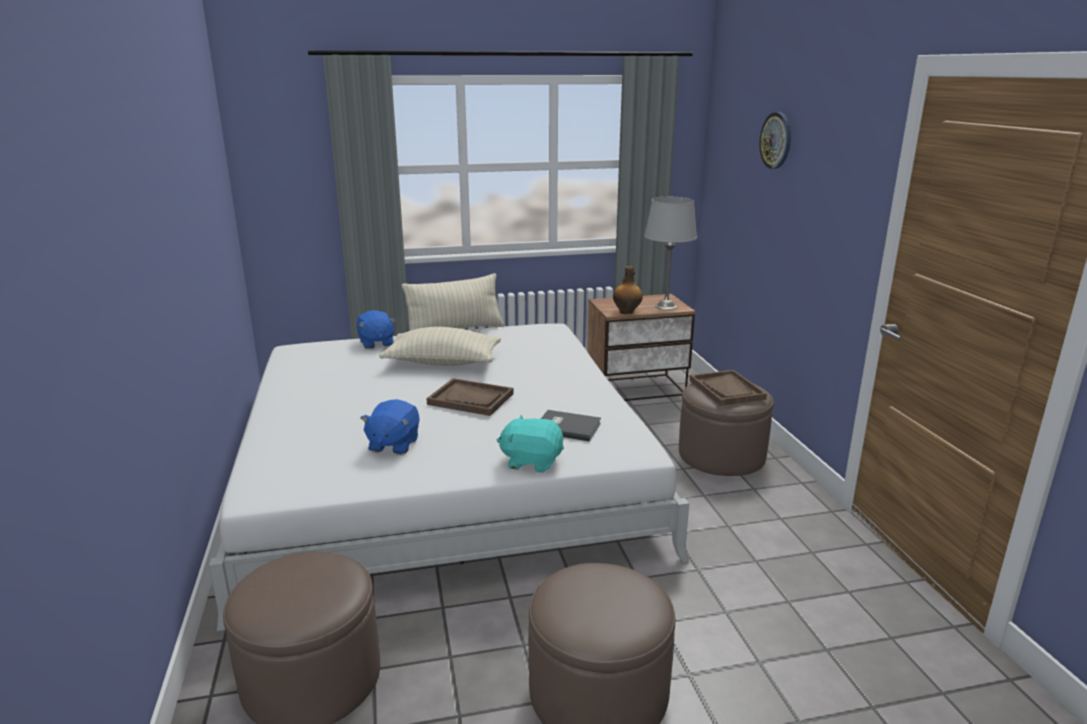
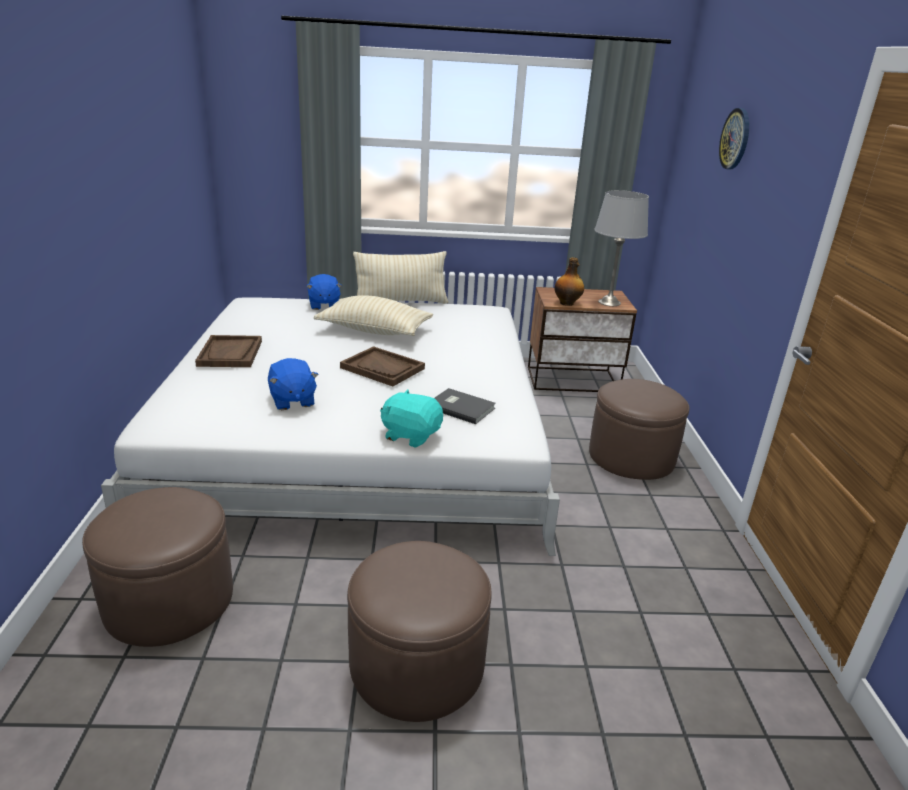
camera: 10 degrees right, 5 degrees up
(393, 444) = (292, 401): blue plush toy -> blue plush toy turned 45 degrees counterclockwise
(727, 390) = (643, 393): brown tray -> brown tray (230, 353)

